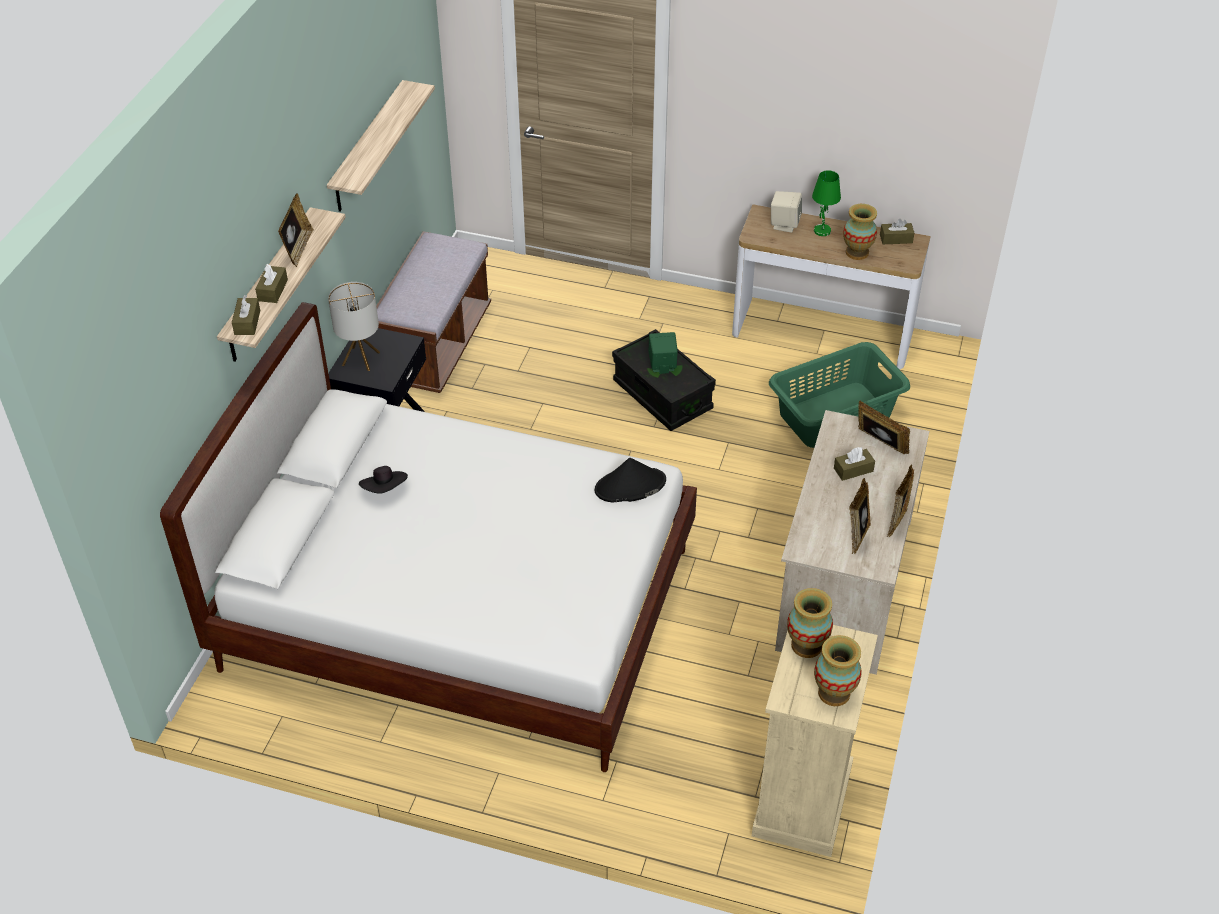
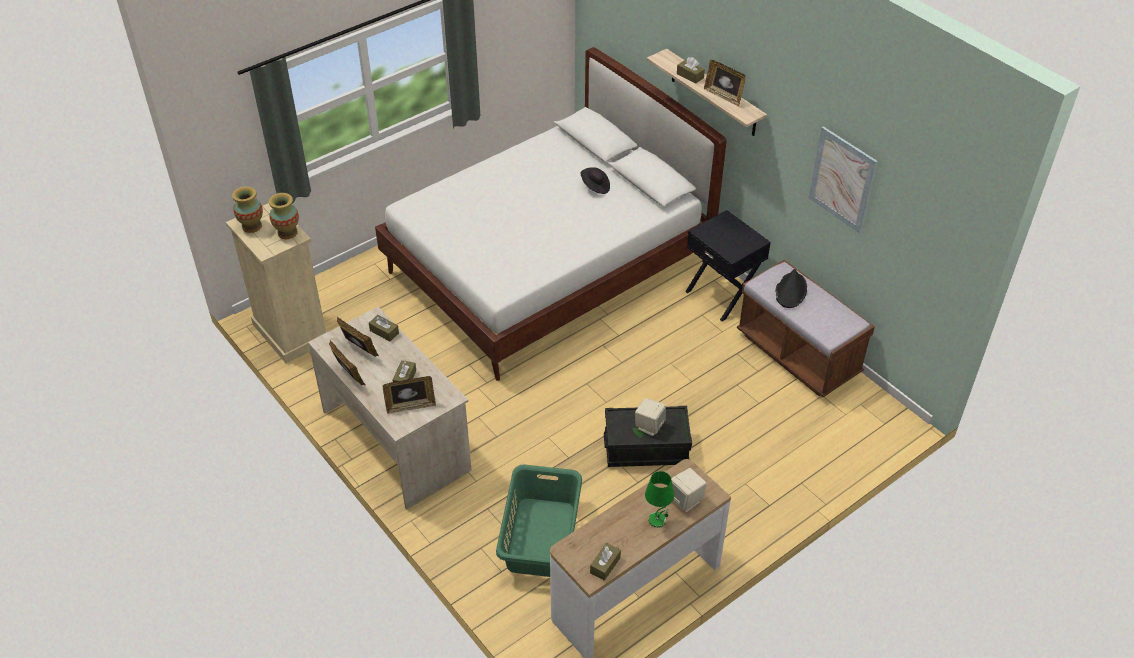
camera: 125 degrees right, 0 degrees up
(247, 322) = (668, 60): brown tissue box -> brown tissue box (384, 332)
(361, 358) = (732, 229): table lamp -> none
(368, 148) = (842, 179): shelf -> picture
(630, 486) = (500, 278): black hat -> black hat (790, 291)
(662, 365) = (649, 426): green speaker -> beige speaker
(857, 252) = (610, 525): vase -> none

